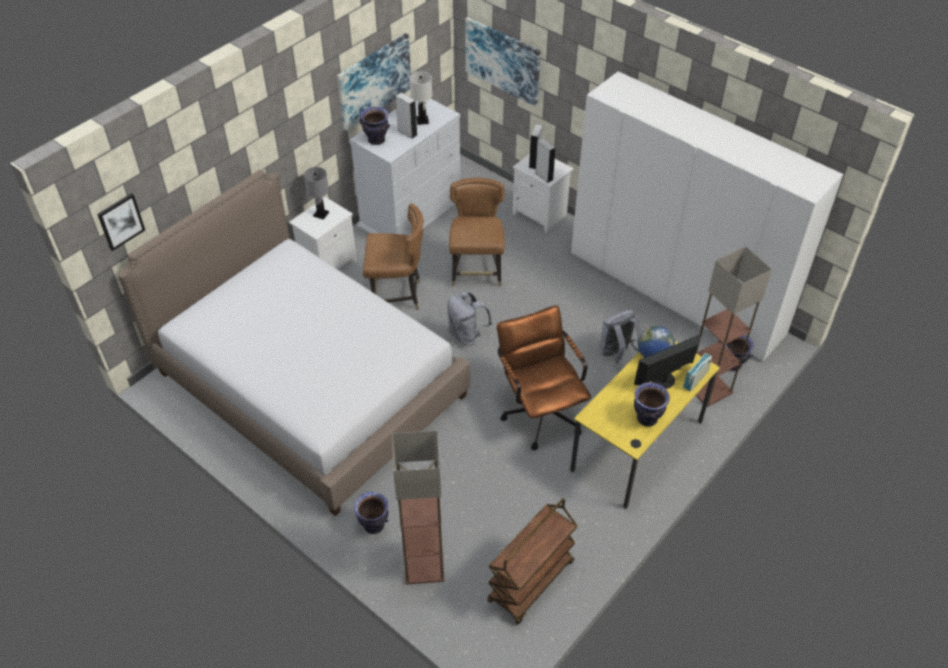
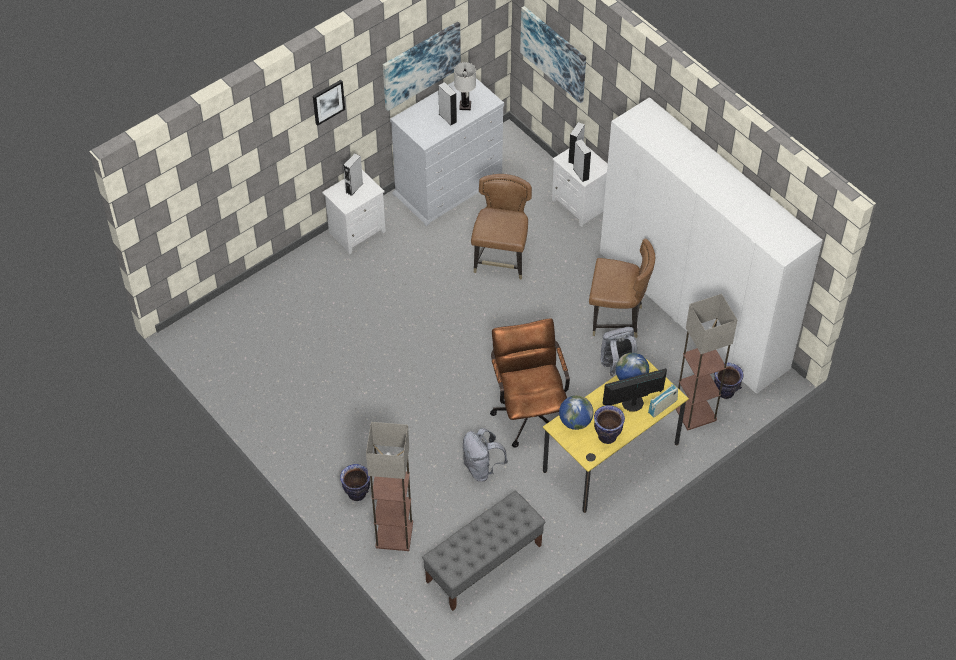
camera: 10 degrees right, 5 degrees up
(120, 221) = (169, 195): picture -> picture (328, 102)
(310, 384) = (321, 354): bed -> none
(321, 214) = (354, 188): grey table lamp -> grey speaker
(376, 140) = (415, 123): vase -> none
(397, 295) = (418, 275): brown chair -> brown chair (616, 319)
(467, 335) = (477, 325): grey backpack -> grey backpack (482, 468)
(531, 582) = (483, 563): brown cart -> grey bench
(608, 408) = (575, 422): none -> globe

